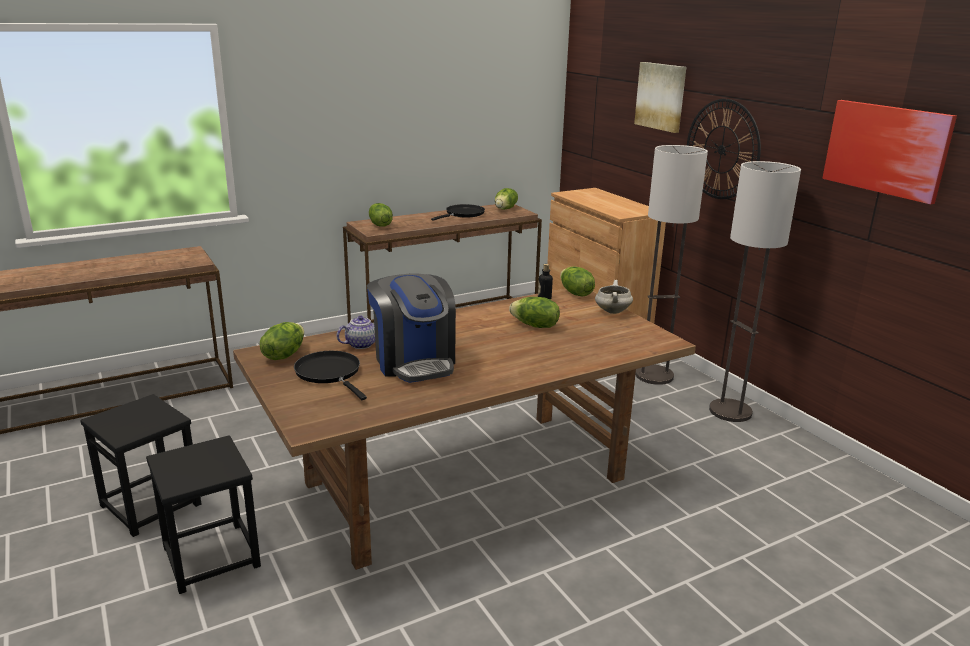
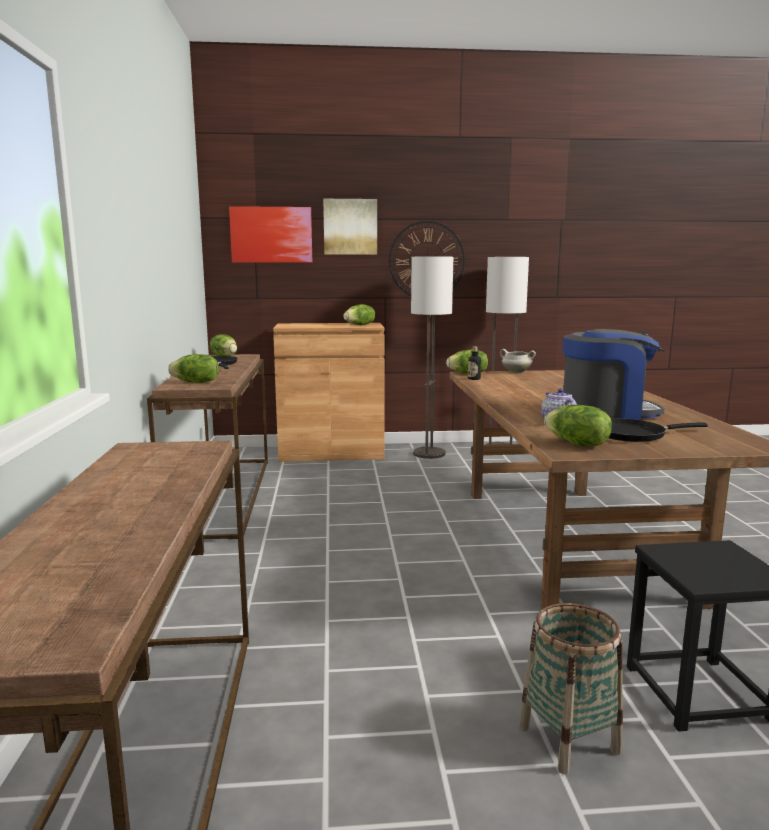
camera: 65 degrees left, 10 degrees down
(151, 505) = (568, 739): black stool -> basket
(535, 326) = (536, 386): lettuce -> lettuce (360, 325)
(886, 149) = (561, 237): picture -> picture (271, 235)

